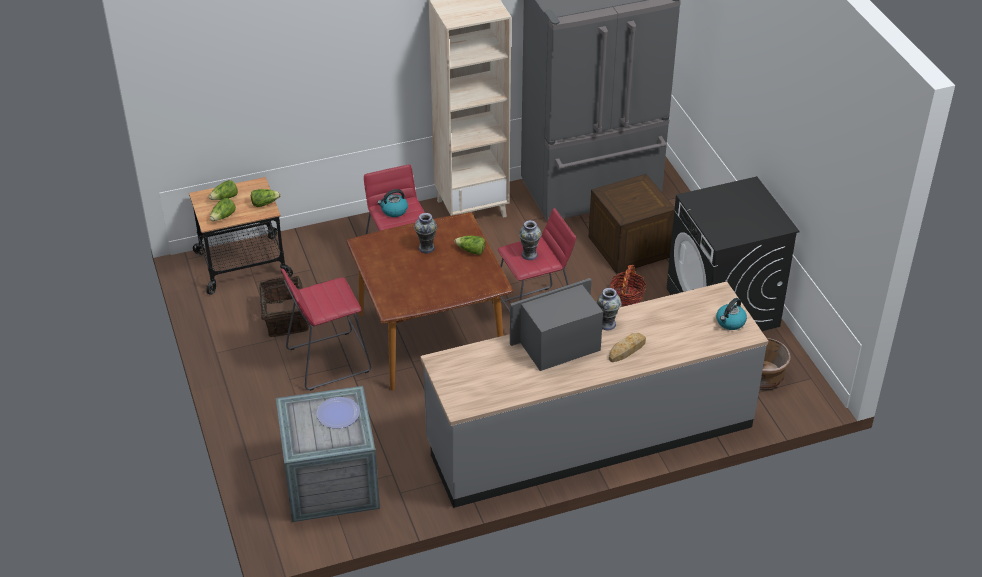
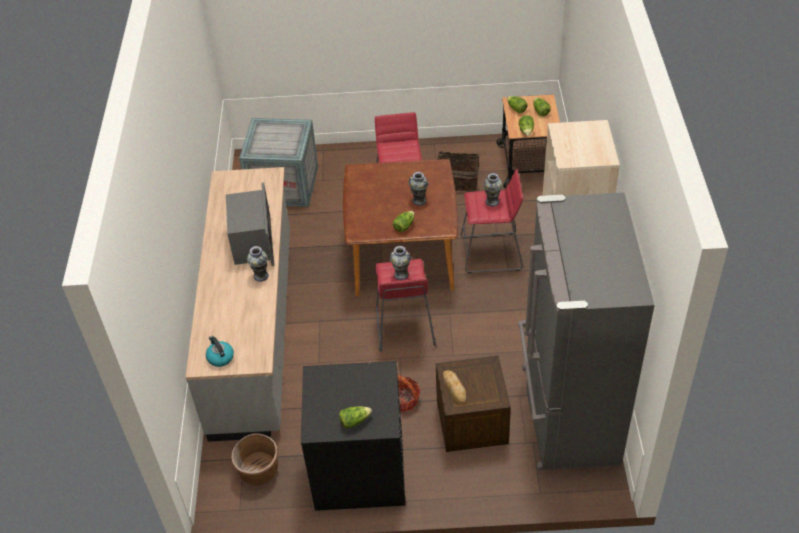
camera: 110 degrees right, 5 degrees up
(338, 414) = (281, 145): plate -> none
(394, 210) = (492, 201): kettle -> vase
(627, 350) = (226, 280): bread -> bread (454, 388)
(756, 204) = (354, 421): none -> lettuce

